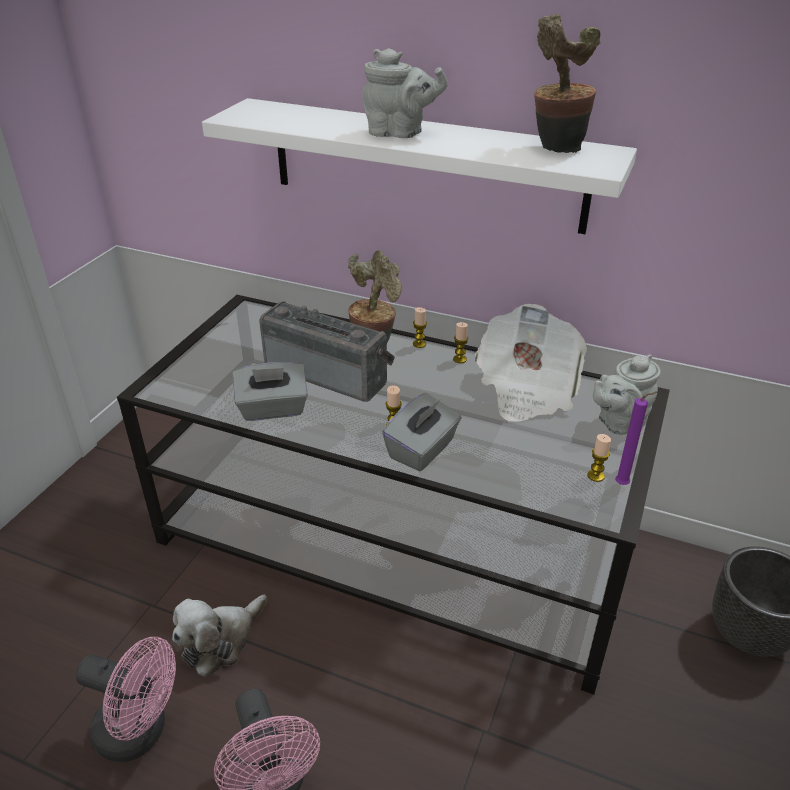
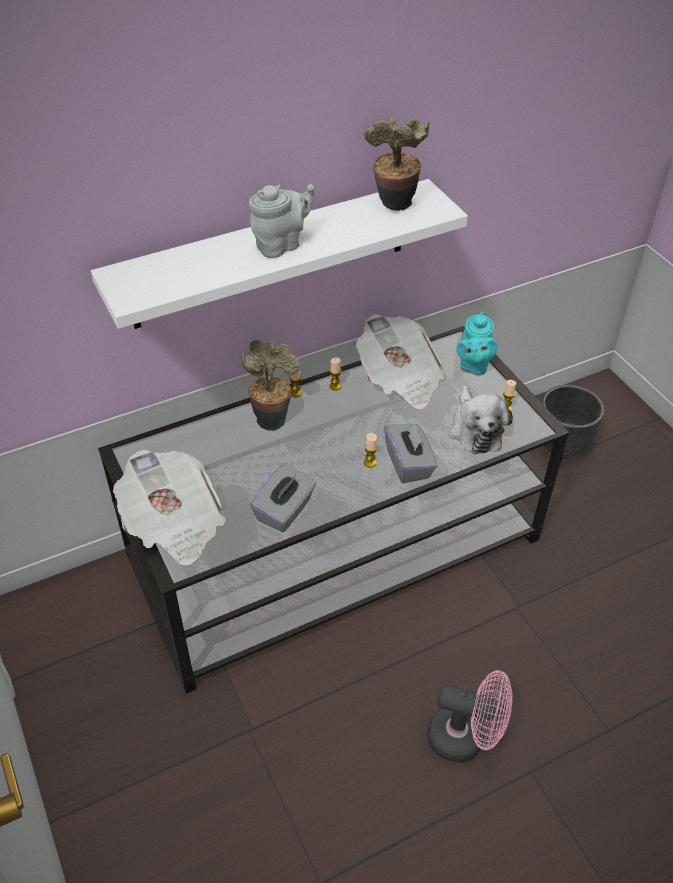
camera: 50 degrees left, 10 degrees up
(140, 732) = (361, 793): pink fan -> none
(196, 364) = (174, 524): none -> newspaper
(221, 641) = (326, 703): plush toy -> plush toy (475, 429)
(329, 372) = (274, 457): radio -> none
(618, 422) = (473, 365): grey teapot -> turquoise teapot
(624, 484) = (524, 403): purple candle -> none

